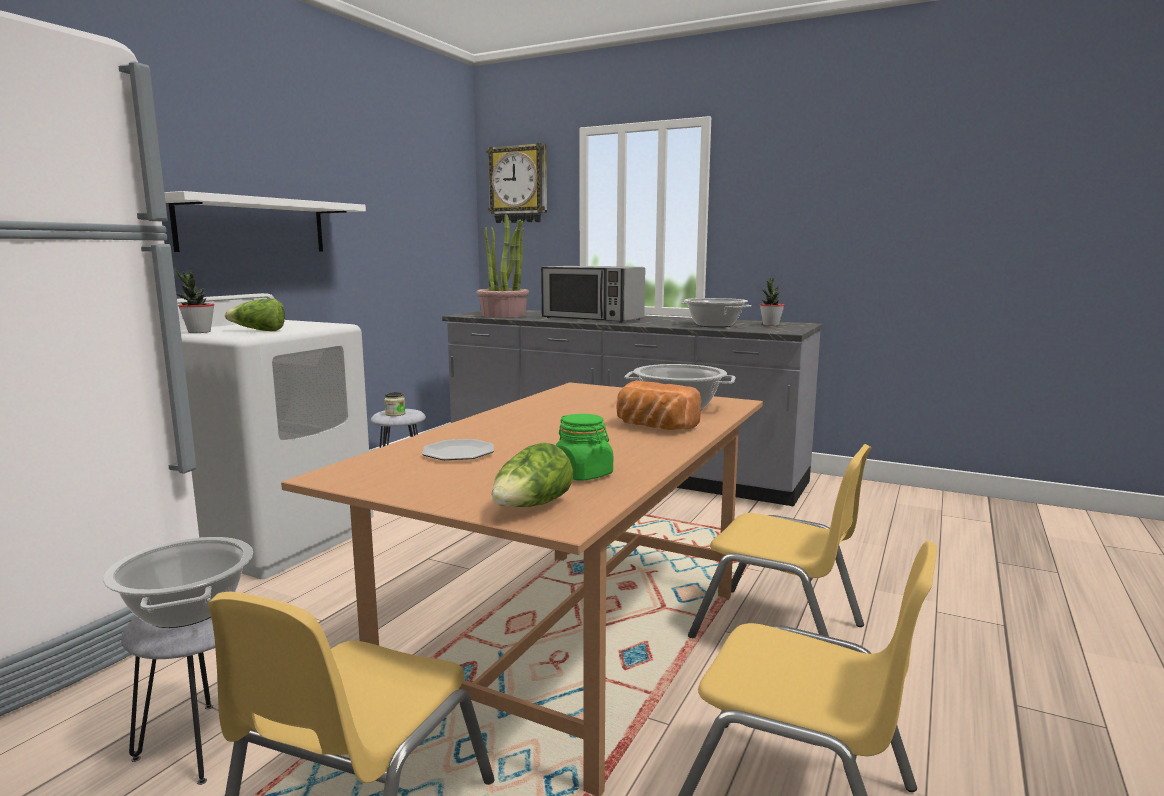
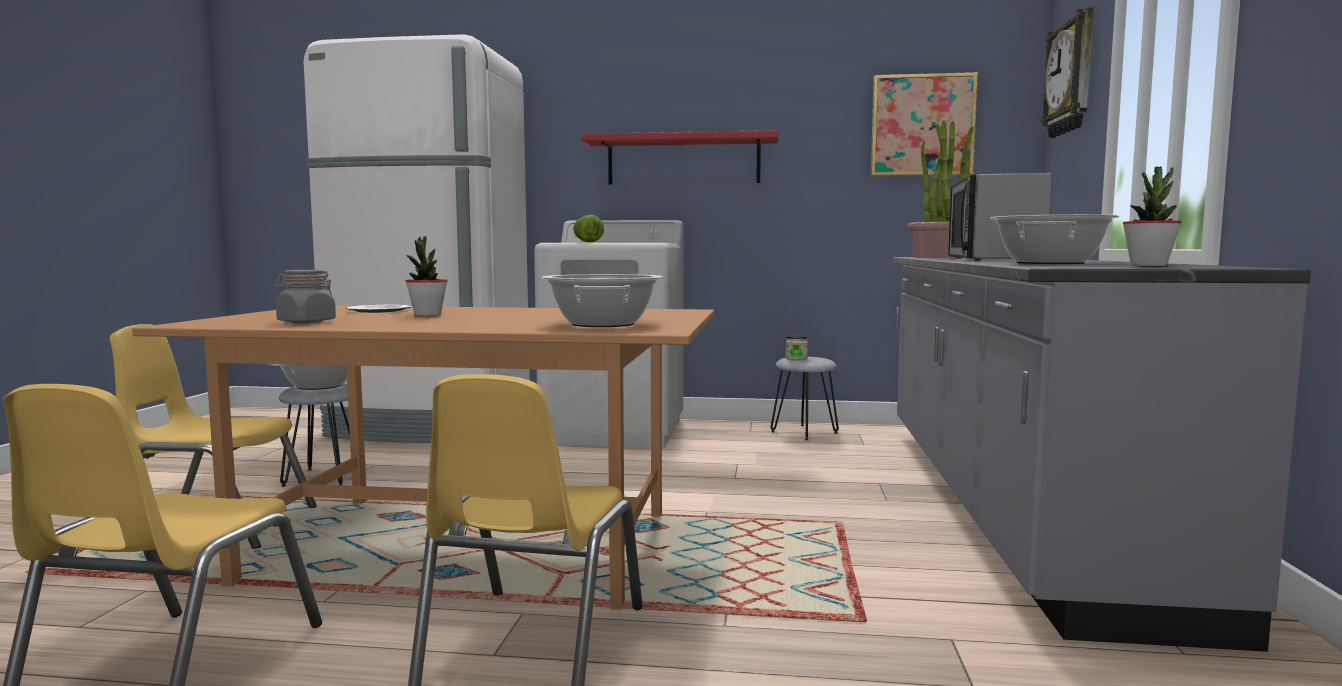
camera: 70 degrees right, 5 degrees down
(199, 332) = (568, 242): potted plant -> potted plant (427, 314)
(253, 226) = (683, 161): white shelf -> red shelf
(421, 205) = (922, 125): none -> picture
(531, 507) = (222, 321): lettuce -> none
(583, 474) = (306, 322): green jar -> grey jar
(653, 427) = (489, 323): bread -> none

